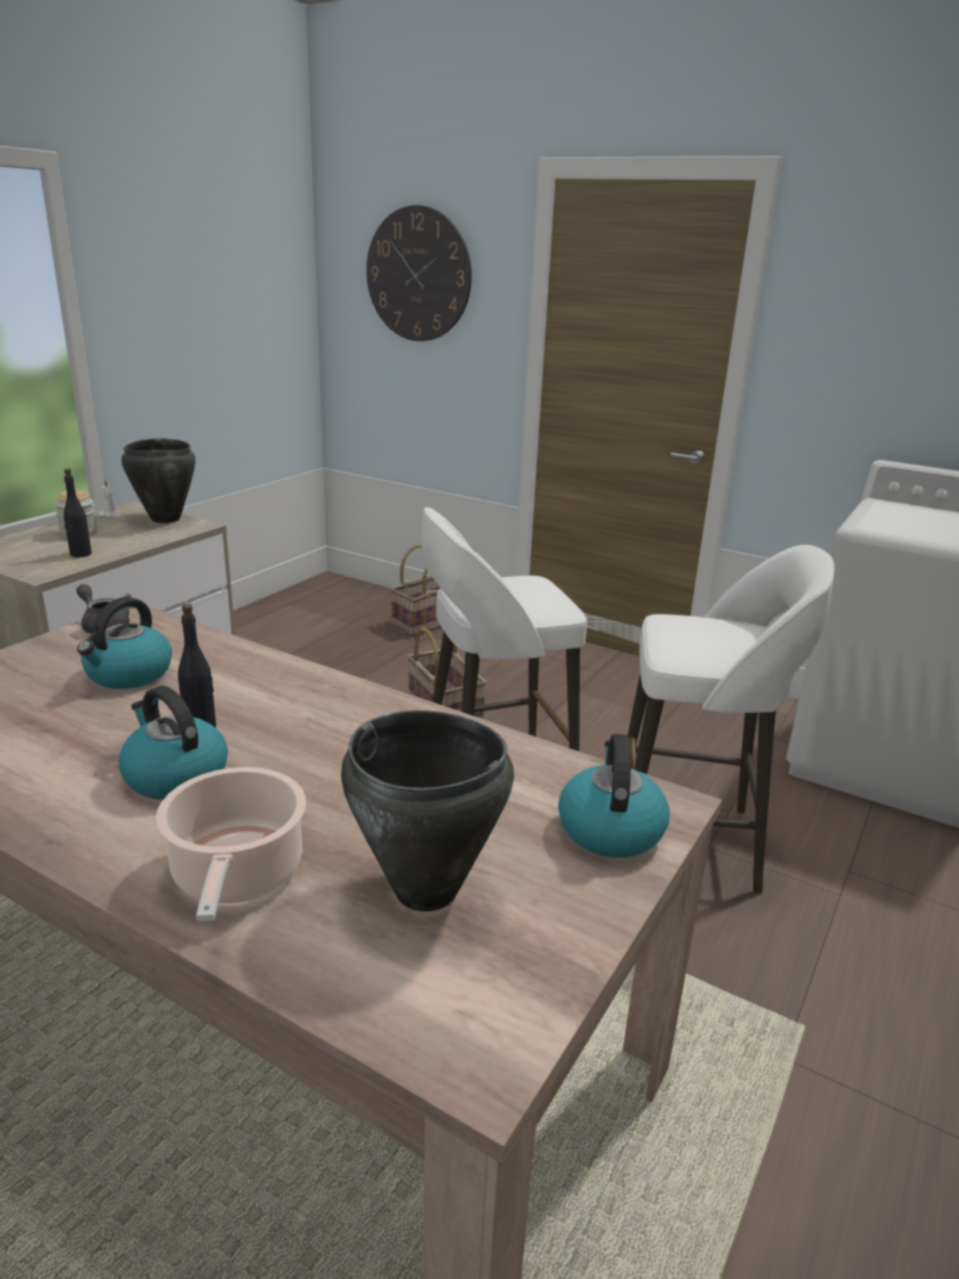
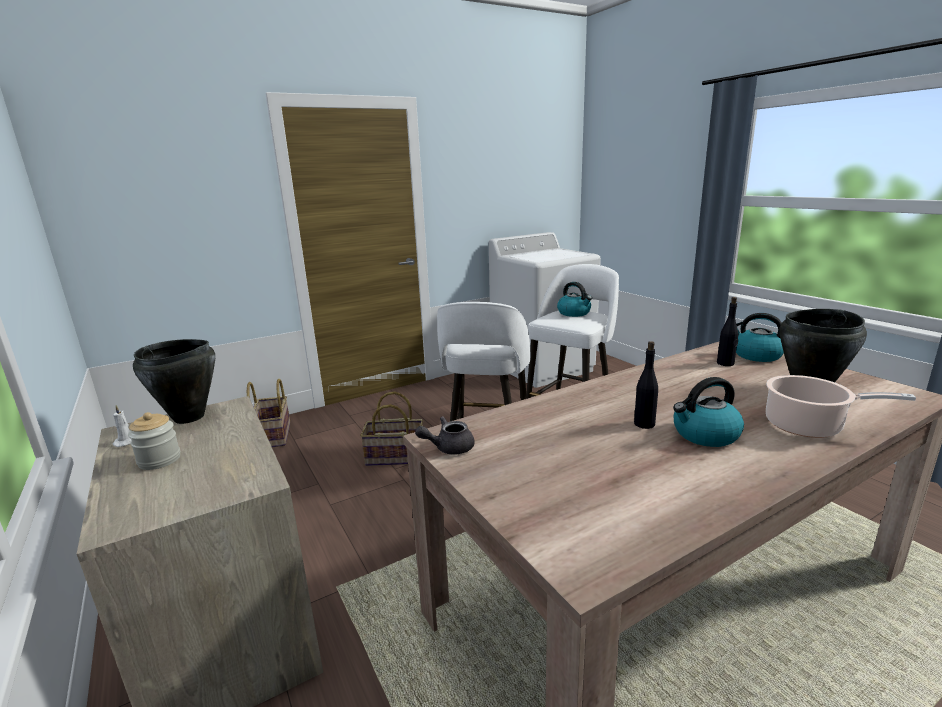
camera: 60 degrees left, 5 degrees down
(80, 554) = (229, 461): black bottle -> black bottle (725, 363)
(128, 675) = (551, 442): kettle -> kettle (574, 313)
(418, 275) = (170, 181): wall clock -> none

